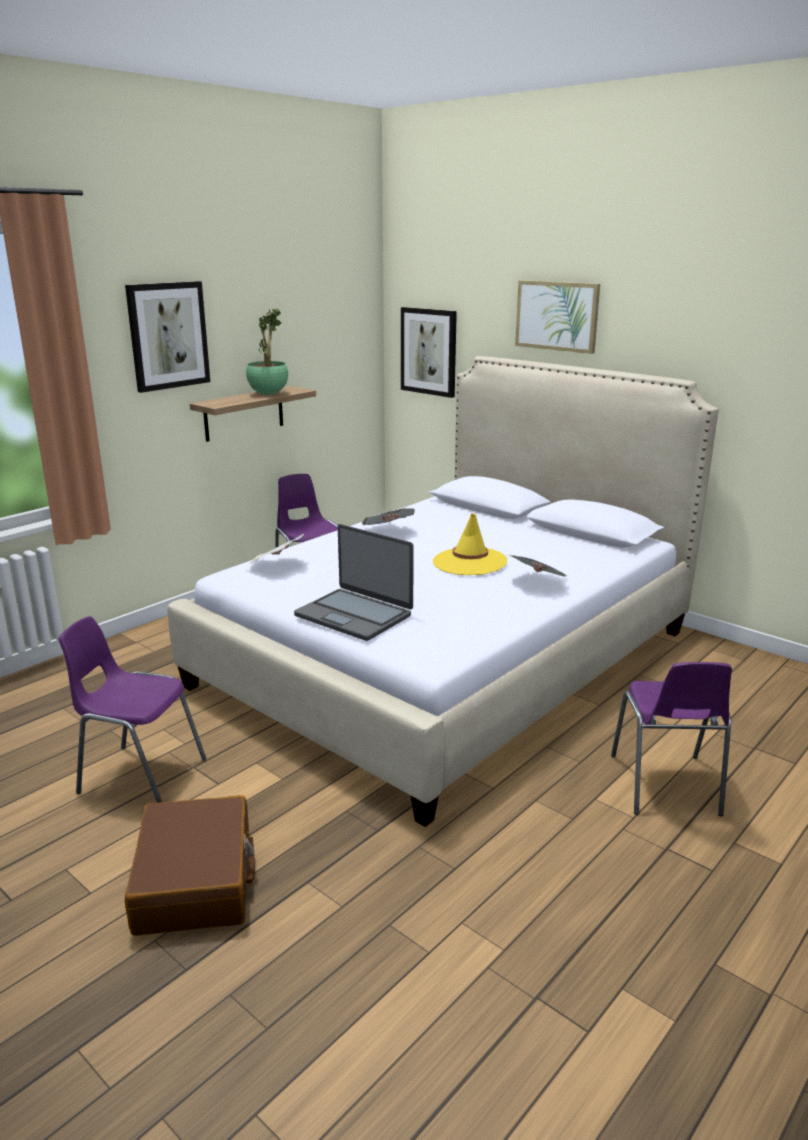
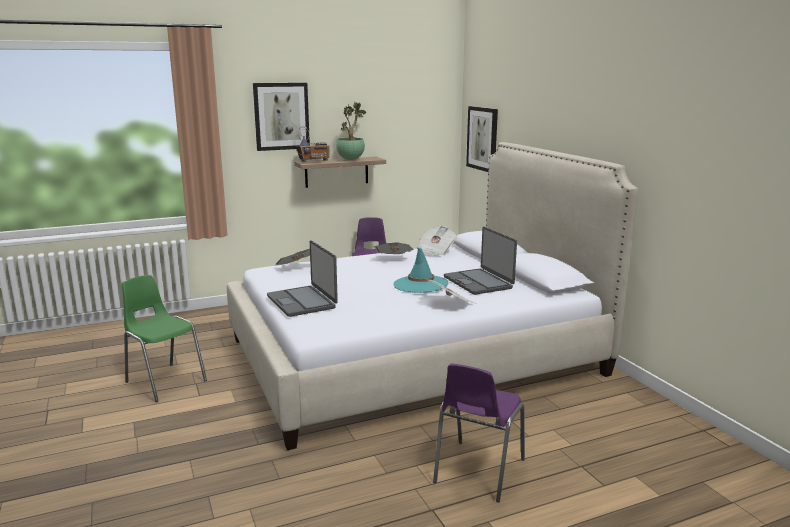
camera: 25 degrees right, 5 degrees down
(140, 776) = (164, 381): purple chair -> green chair
(195, 881) = (135, 441): brown suitcase -> none
(222, 402) = (314, 161): none -> radio
(425, 513) = (435, 252): none -> newspaper
(469, 562) = (420, 284): yellow hat -> turquoise hat
(531, 547) = (478, 282): none -> laptop
(557, 316) = (551, 113): picture -> none

